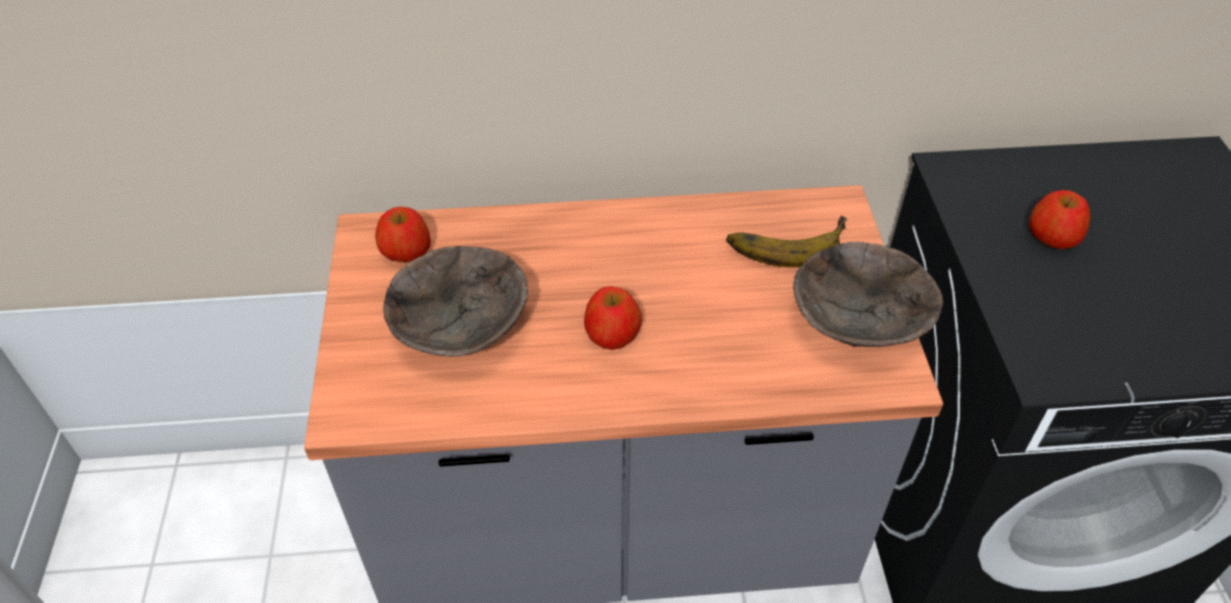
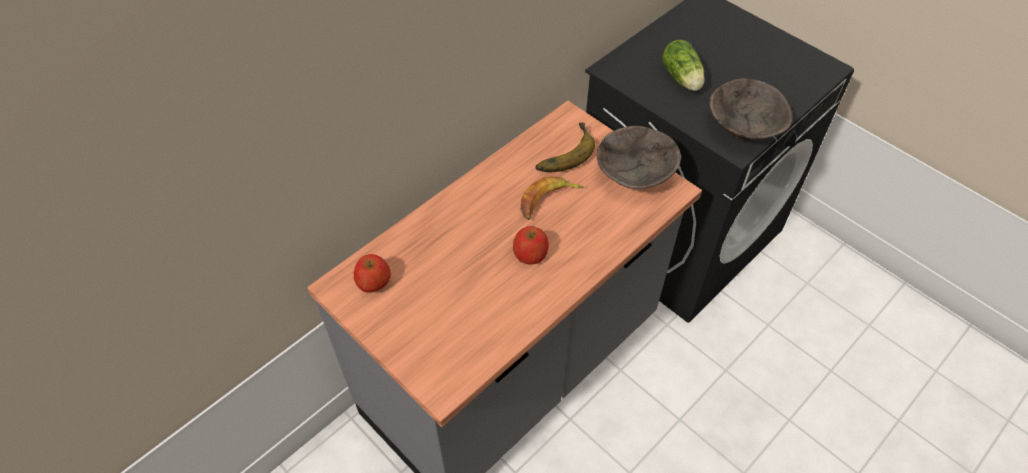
camera: 40 degrees left, 5 degrees up
(460, 329) = (452, 303): brown bowl -> brown bowl (743, 128)
(702, 286) = (547, 201): none -> banana
(1052, 236) = (682, 79): apple -> lettuce

